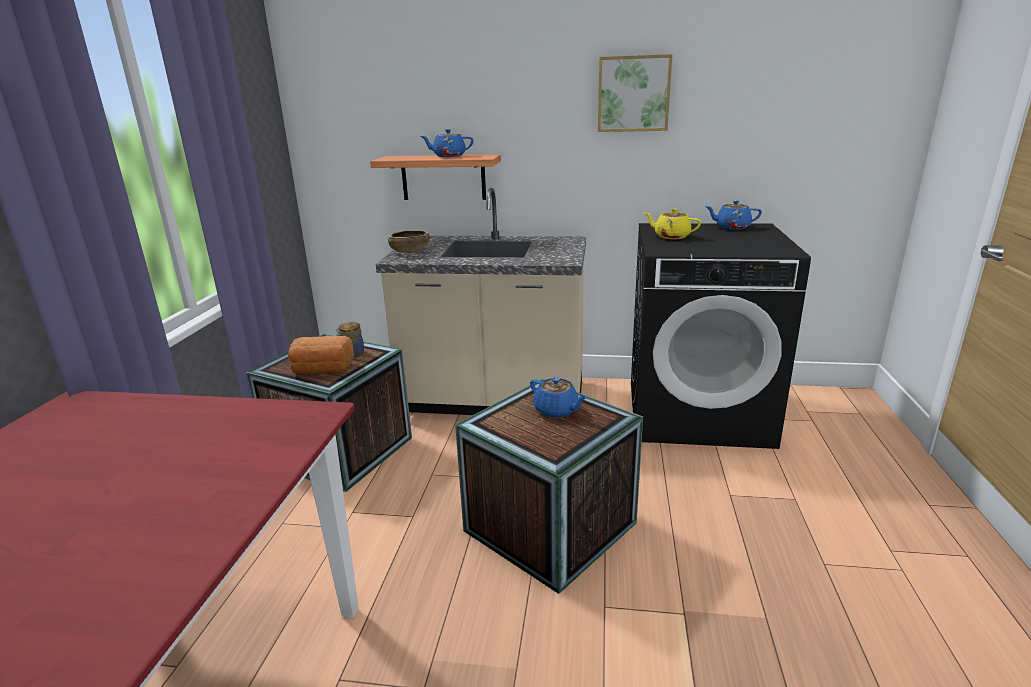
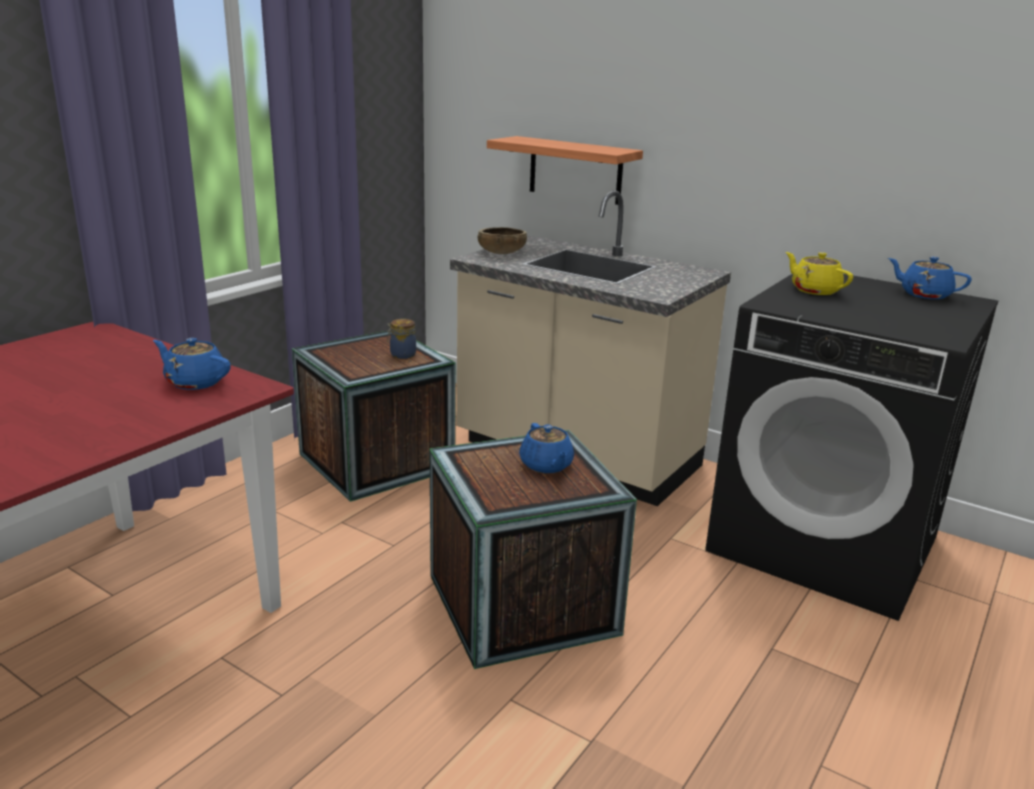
camera: 25 degrees right, 0 degrees up
(322, 370) = (359, 363): bread -> none
(448, 156) = (578, 145): blue teapot -> blue teapot (195, 382)
(633, 94) = (819, 90): picture -> none

